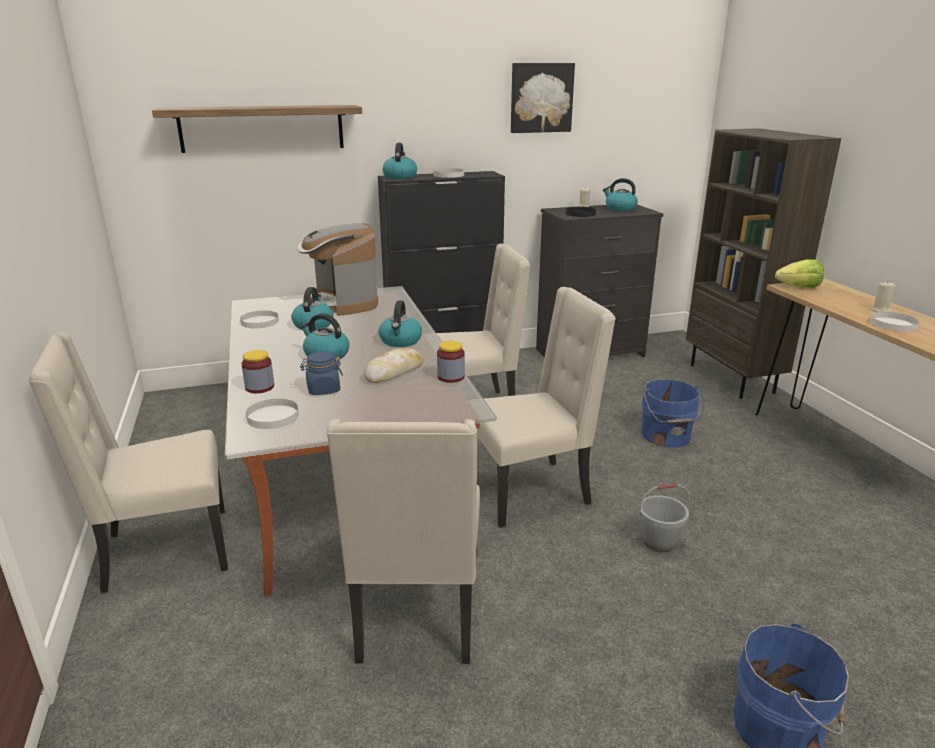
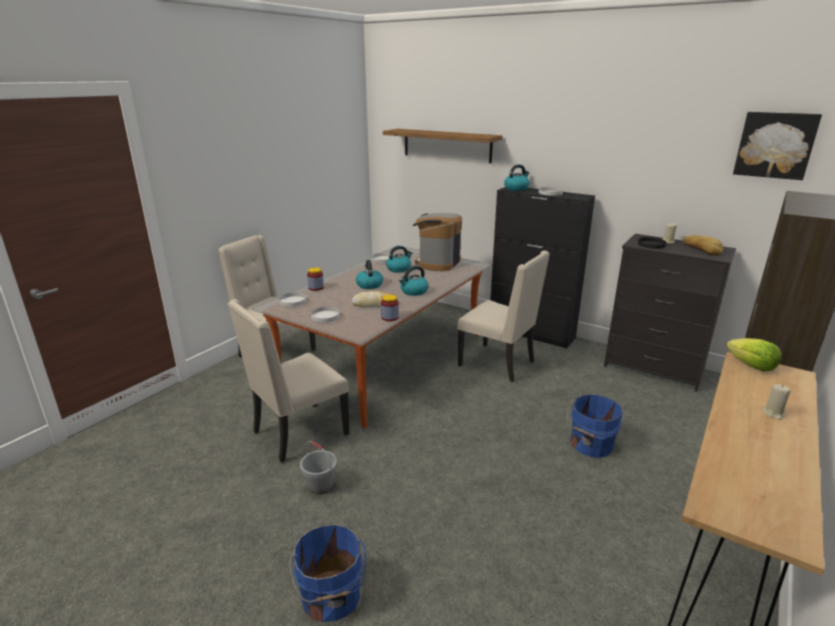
camera: 50 degrees right, 0 degrees up
(323, 389) = (332, 299): blue jar -> none
(530, 491) = (443, 419): beige chair -> none
(541, 98) = (648, 141): picture -> picture (775, 145)
(620, 209) = (702, 249): kettle -> bread
(659, 542) = (454, 487): grey bucket -> grey bucket (320, 486)
(893, 324) = (743, 425): white plate -> white plate (325, 316)

